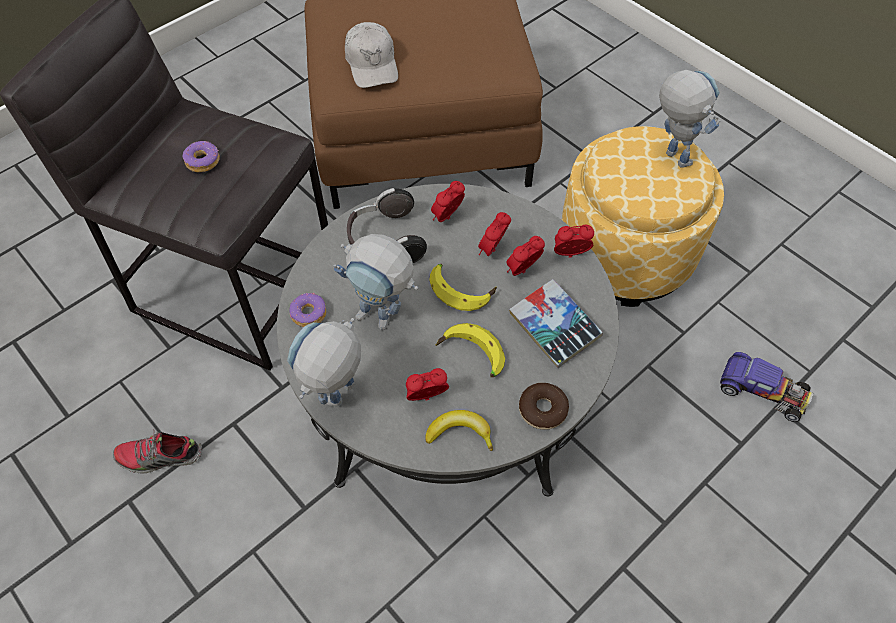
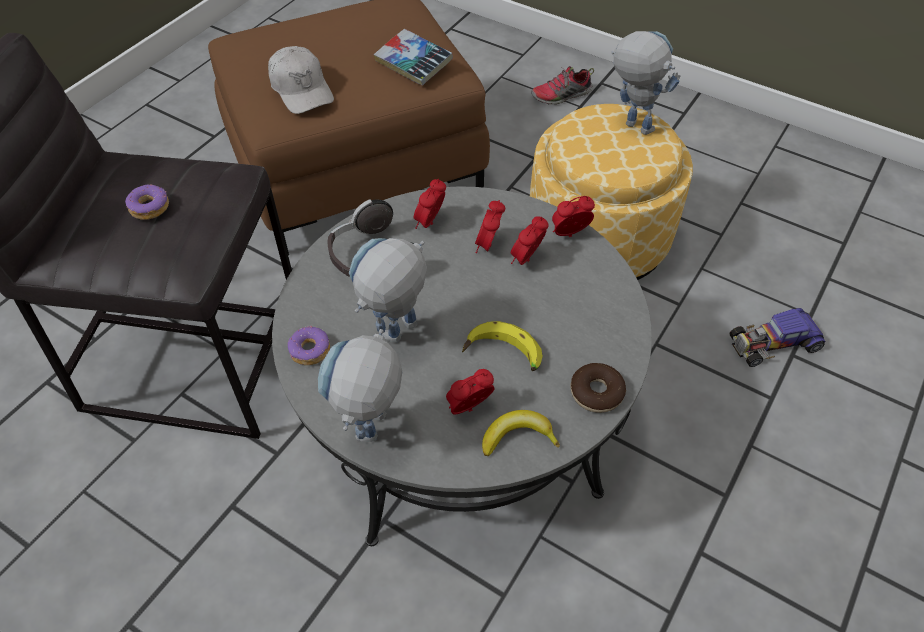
camera: 15 degrees left, 5 degrees down
(160, 457) = (154, 565): shoe -> shoe (561, 96)
(384, 319) = (395, 338): toy robot -> toy robot turned 120 degrees clockwise
(461, 289) = (469, 290): banana -> none
(554, 327) = (578, 308): book -> book (413, 63)
(763, 391) = (773, 343): toy car -> toy car turned 150 degrees clockwise

